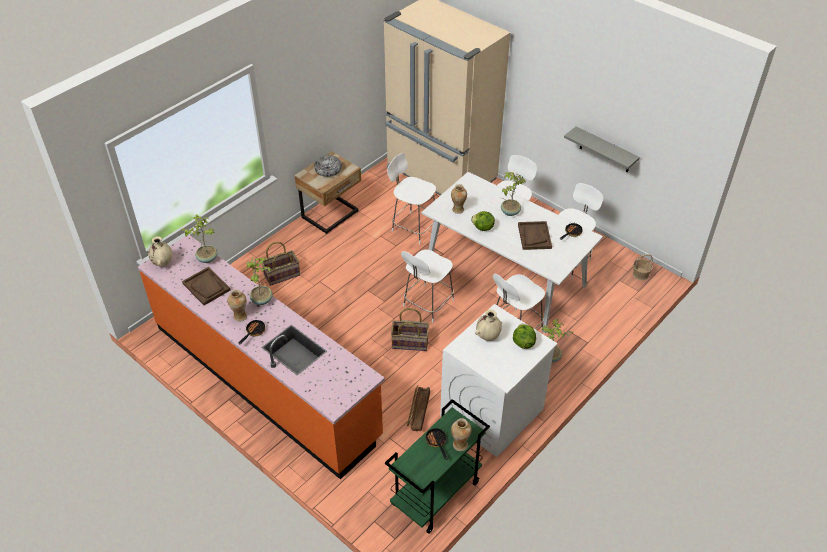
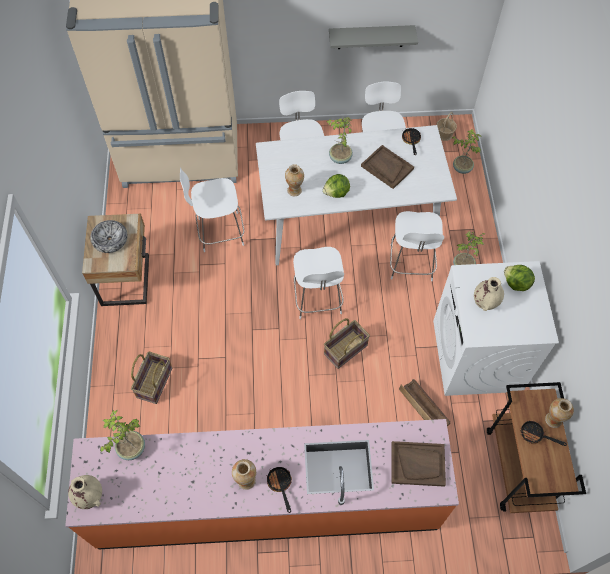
camera: 45 degrees left, 15 degrees up
(206, 287) = (171, 480): brown tray -> brown tray (418, 464)
(262, 300) = (245, 442): potted plant -> potted plant (462, 168)
(436, 495) = (519, 468): green cart -> brown cart

